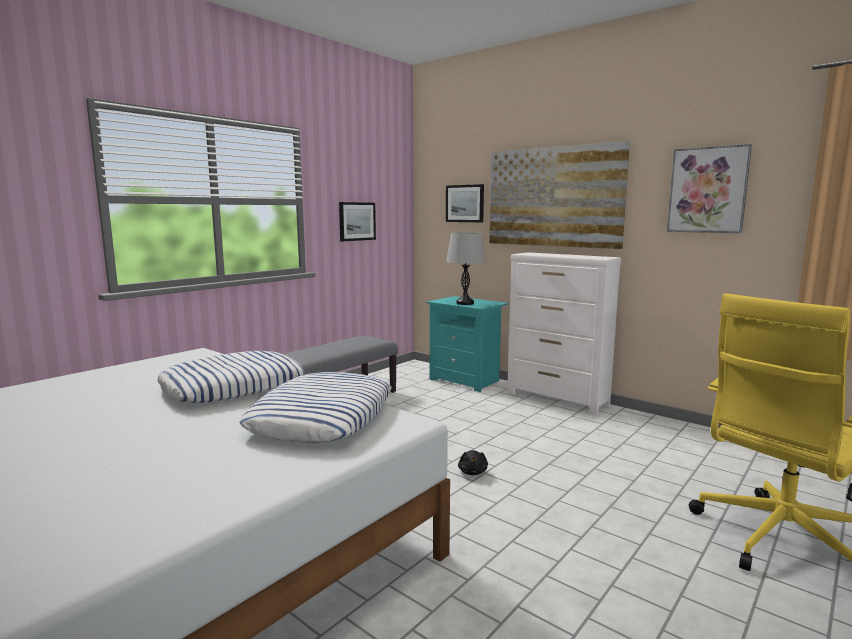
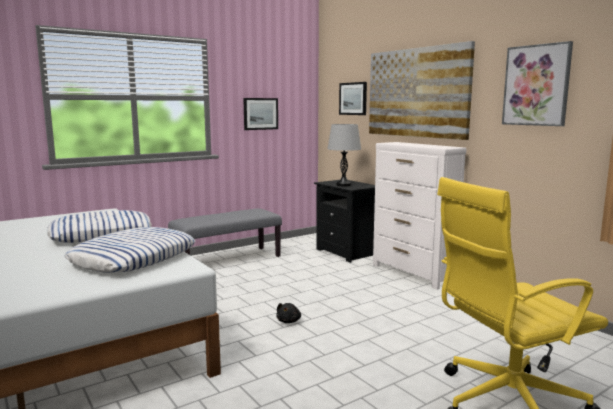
camera: 15 degrees right, 0 degrees up
(466, 380) = (347, 252): turquoise nightstand -> black nightstand

